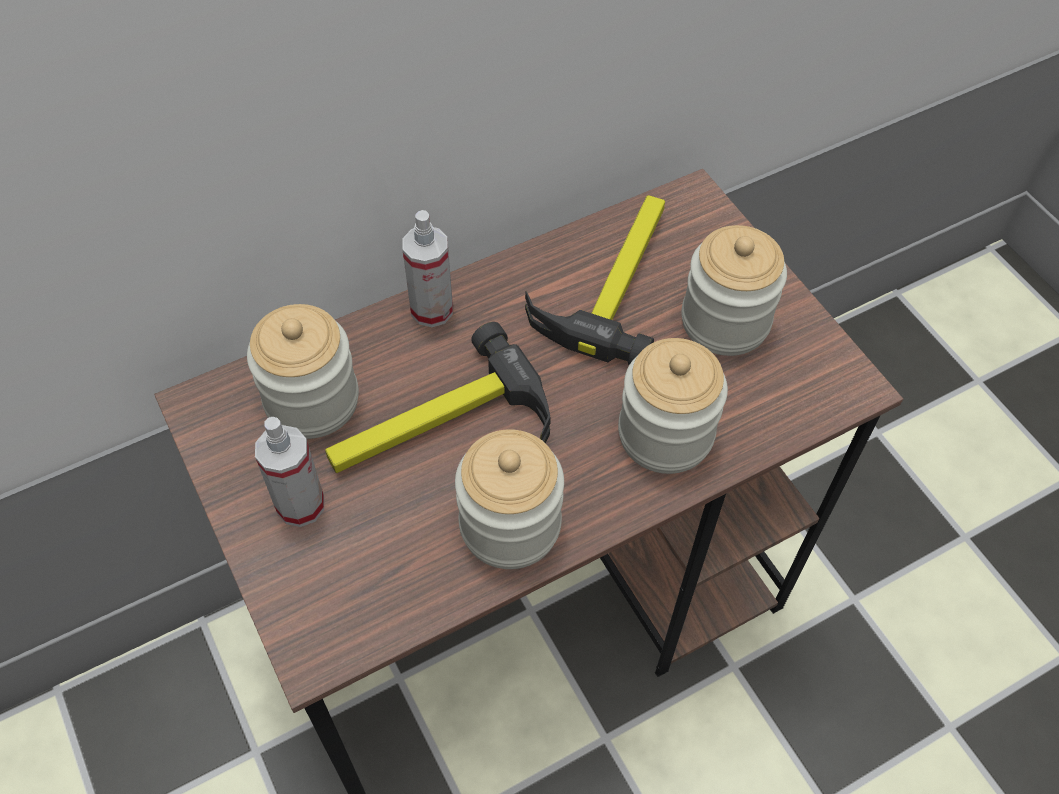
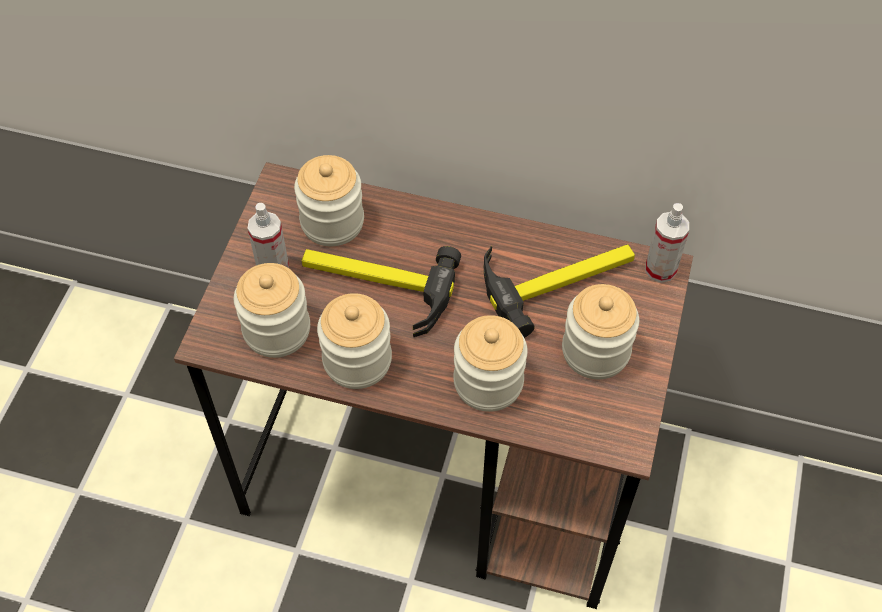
camera: 45 degrees right, 0 degrees up
(382, 568) = (277, 330): none -> jar
(432, 310) = (441, 220): spray bottle -> spray bottle (660, 269)

